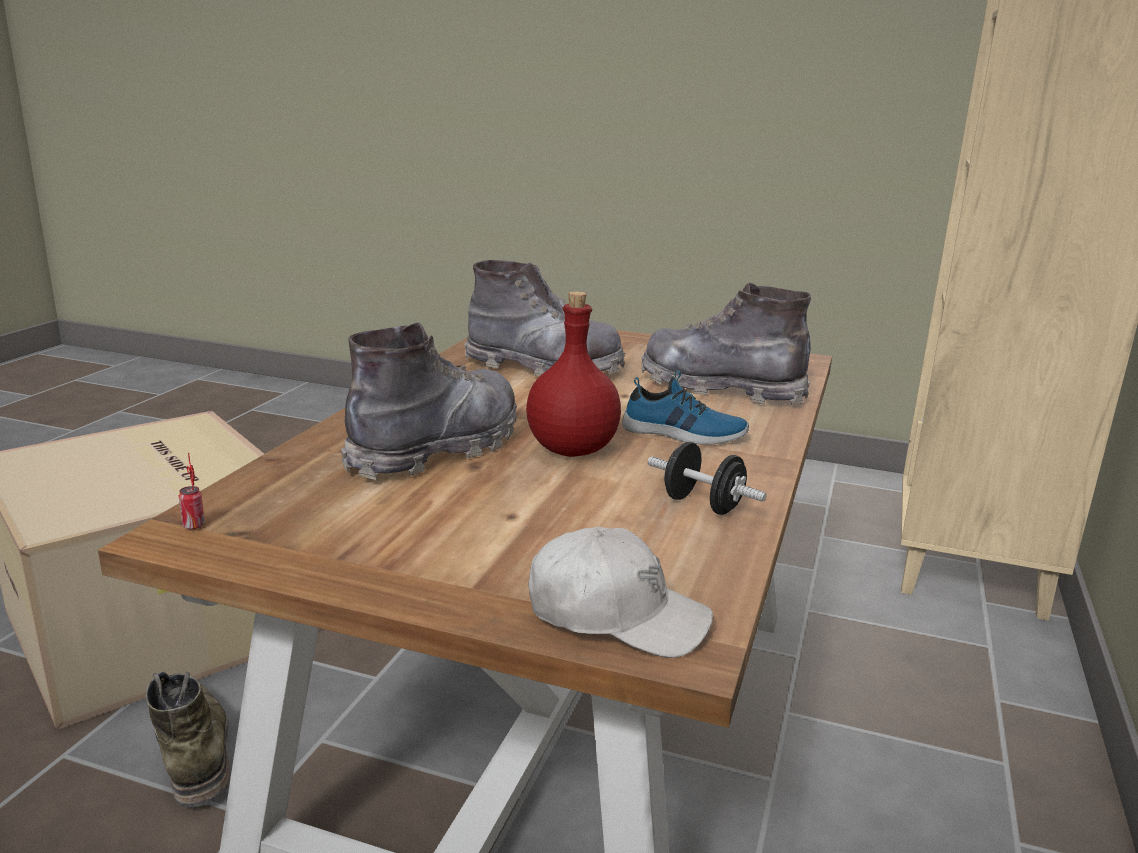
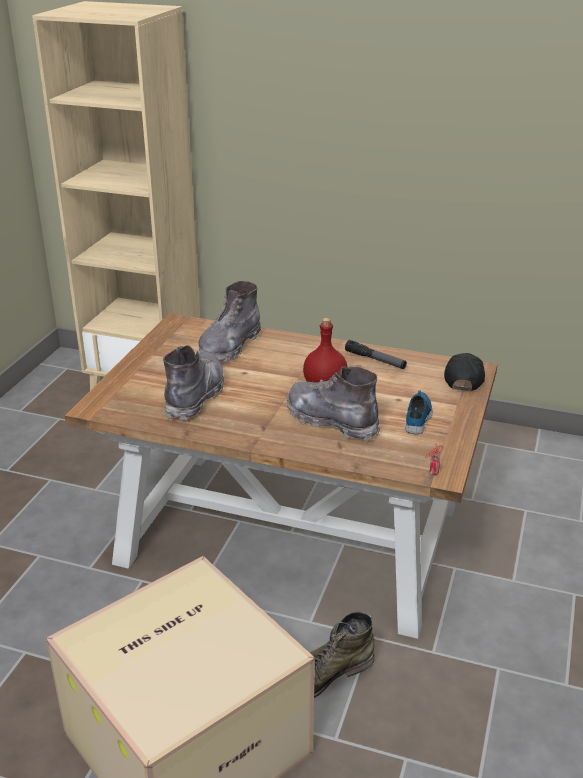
camera: 90 degrees left, 10 degrees up
(616, 616) = (464, 378): white cap -> black cap
(683, 434) = (298, 360): shoe -> shoe (418, 417)
(702, 505) = (375, 360): black dumbbell -> flashlight

